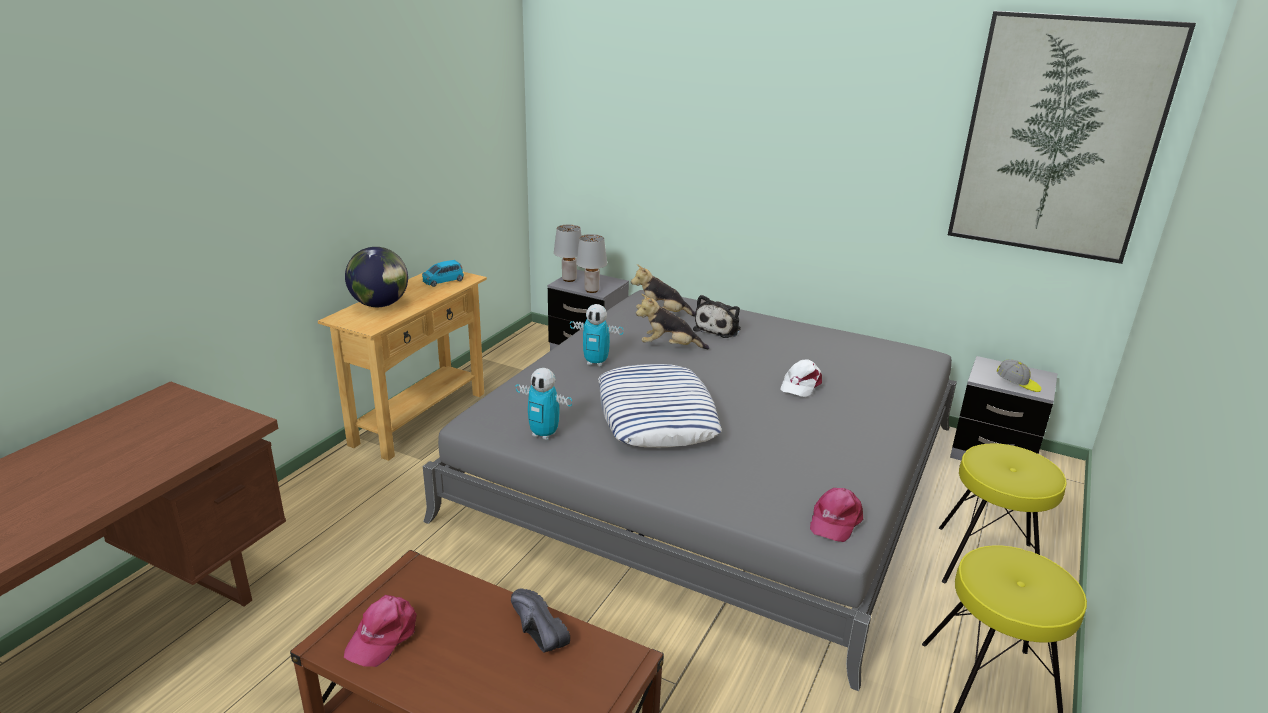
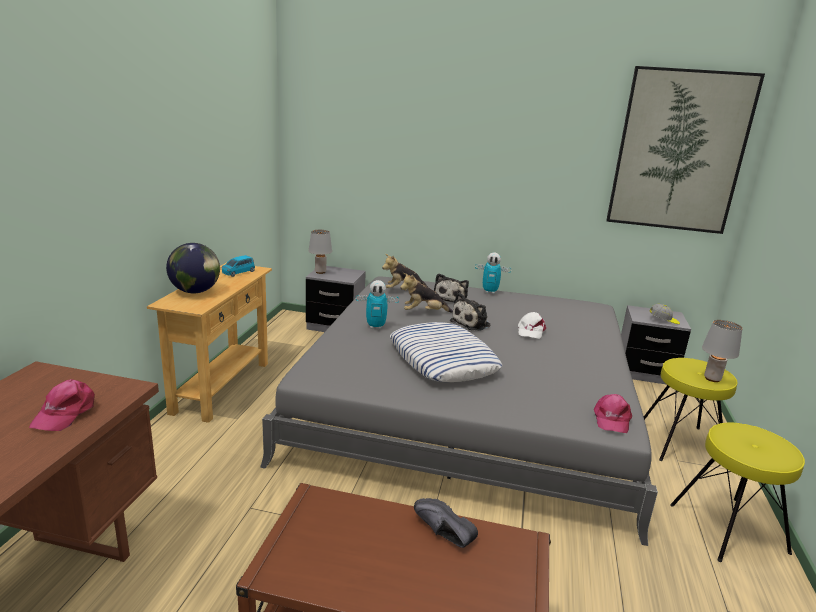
camera: 15 degrees left, 5 degrees down
(383, 635) = (315, 557): pink cap -> pink cap (65, 413)
(544, 434) = (365, 381): toy robot -> toy robot (490, 292)
(592, 290) = (342, 278): grey table lamp -> grey table lamp (712, 379)
(725, 367) = (472, 323): none -> plush toy

